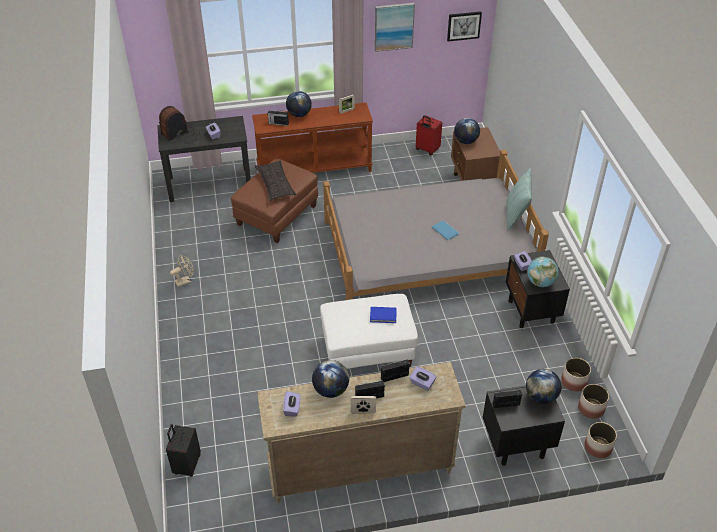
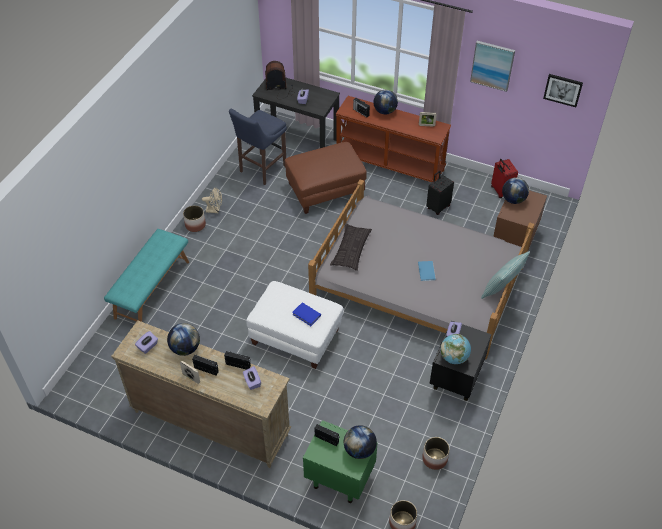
camera: 35 degrees right, 5 degrees up
(186, 465) = (102, 348): black suitcase -> black suitcase (437, 207)
(187, 382) = (152, 289): none -> turquoise bench
(198, 225) = (261, 170): none -> blue stool
(275, 184) = (325, 163): pillow -> pillow (351, 250)
(516, 444) = (339, 478): black nightstand -> green nightstand
(590, 408) = (427, 488): planter -> planter (195, 225)

